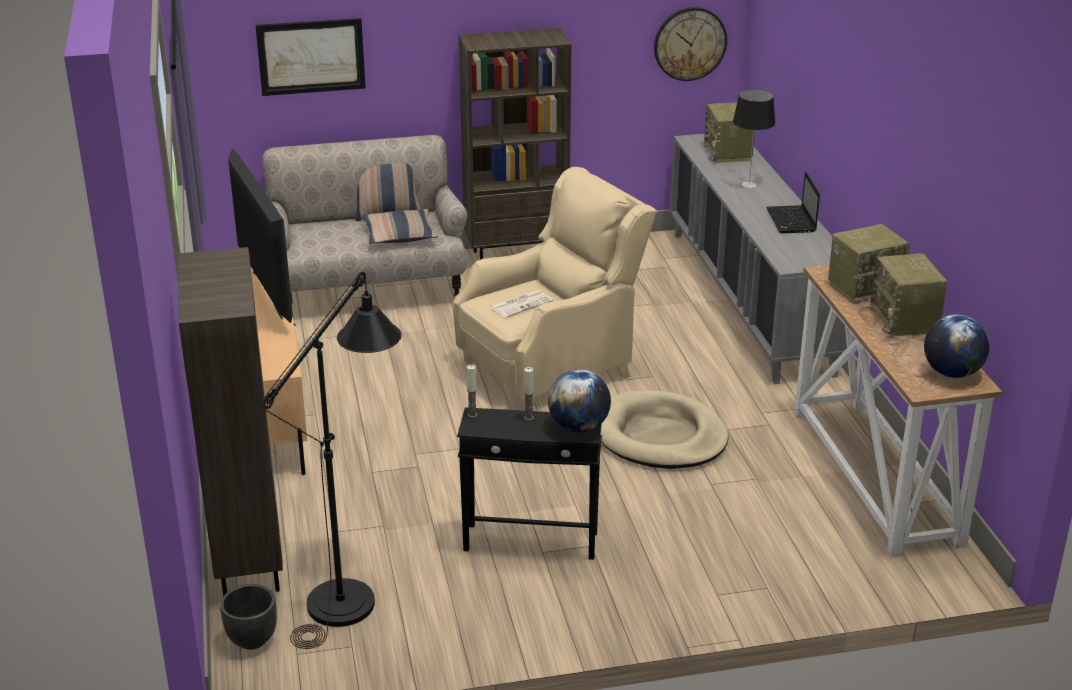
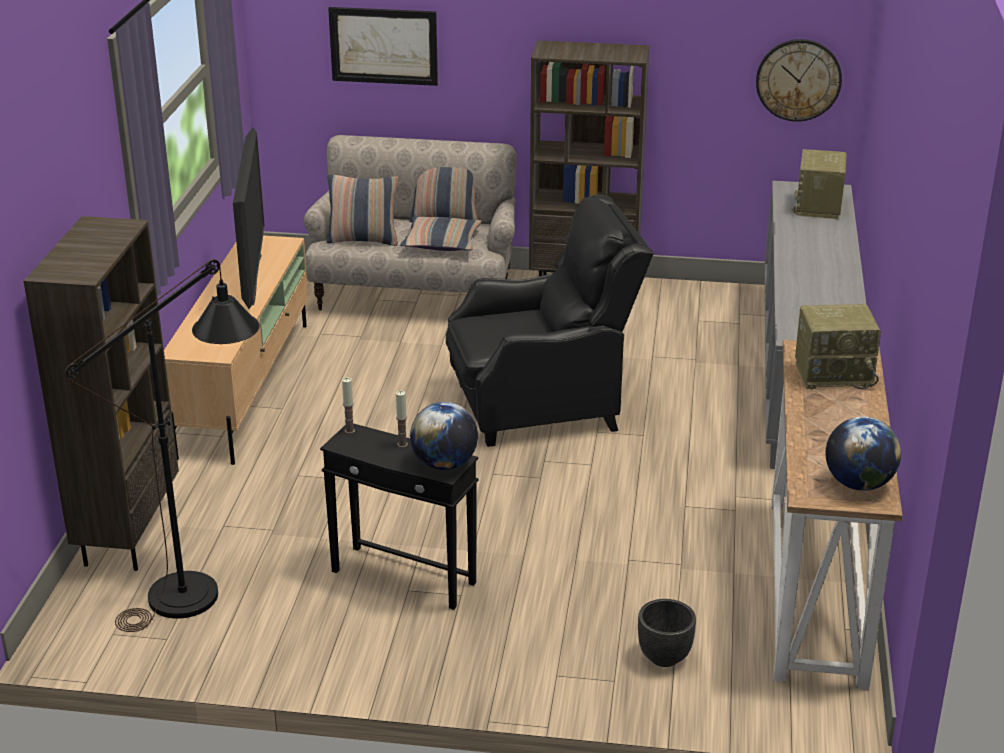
camera: 20 degrees right, 0 degrees up
(252, 640) = (82, 611): black planter -> black planter (664, 658)
(324, 244) = (363, 240): none -> pillow
(521, 304) = (505, 332): newspaper -> none
(550, 367) = (542, 405): beige armchair -> black armchair
(660, 436) = (608, 499): beige dog bed -> none
(748, 184) = (815, 244): table lamp -> none
(792, 221) = (833, 290): laptop -> none
(905, 320) = (851, 417): radio -> none

